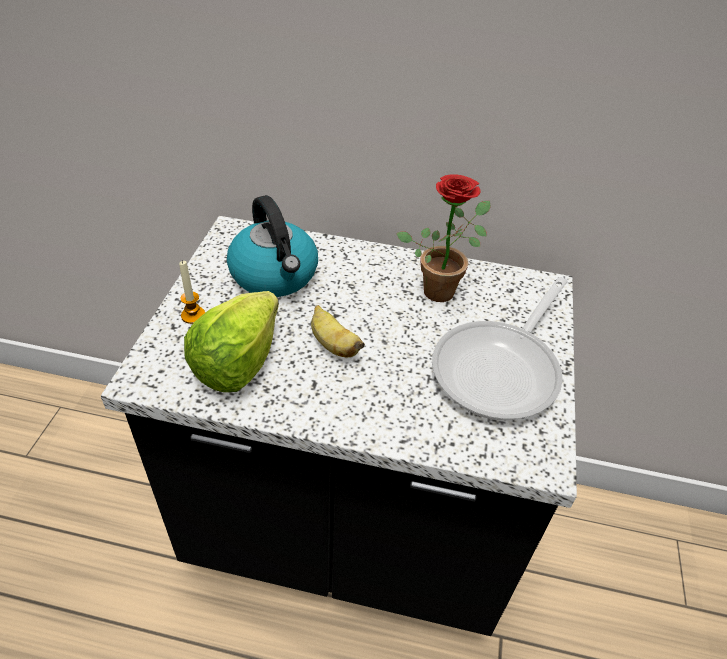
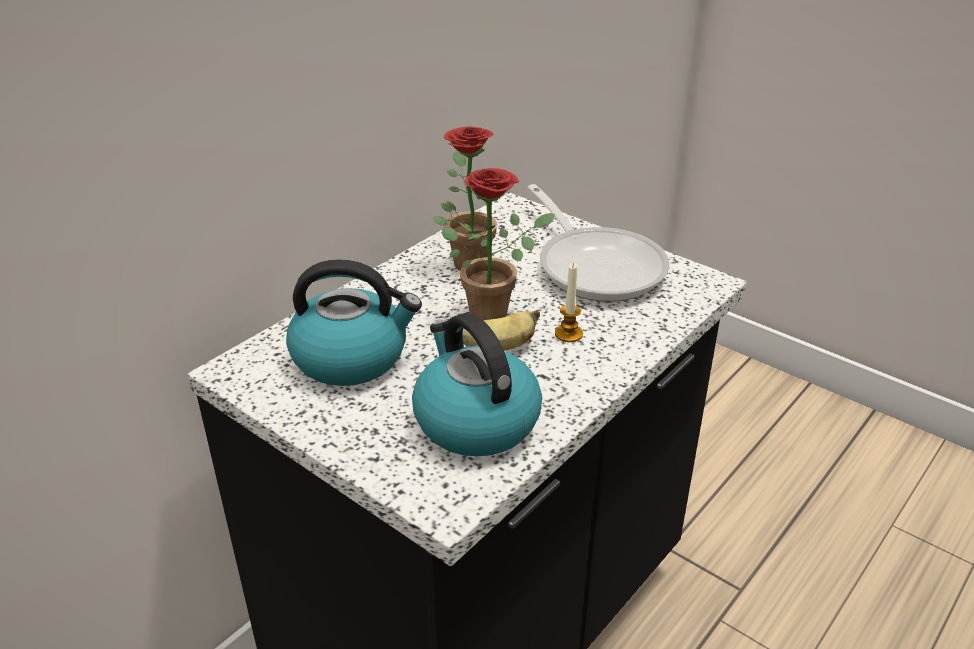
camera: 60 degrees left, 10 degrees down
(193, 315) = (368, 437): candle -> candle (568, 334)
(237, 362) = (474, 420): lettuce -> kettle
(383, 328) = (496, 311): none -> potted plant

